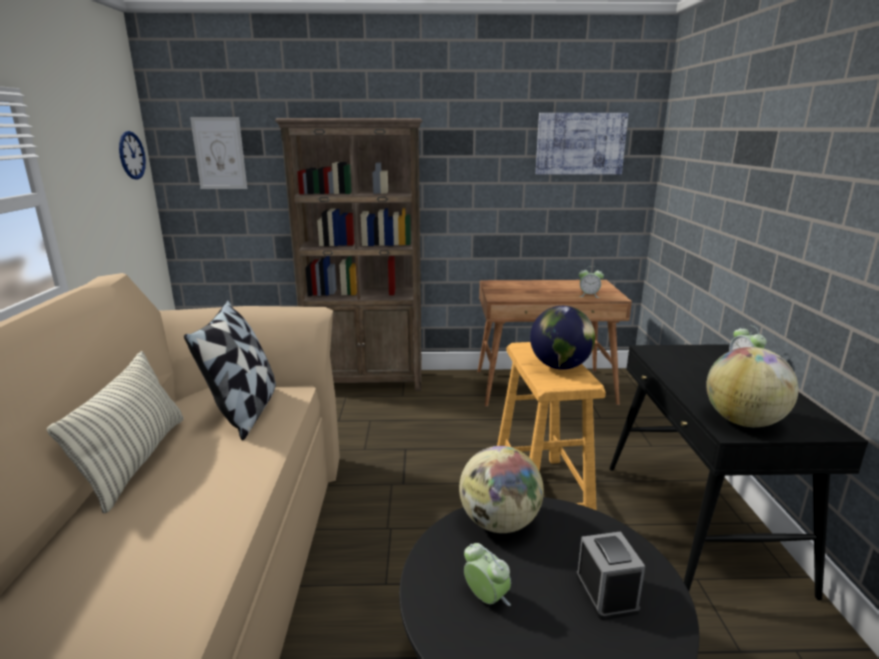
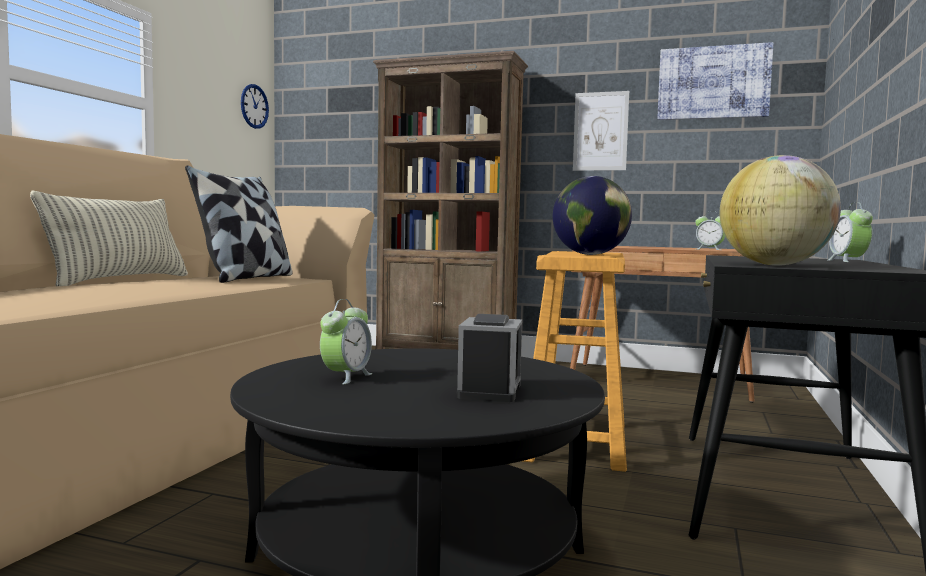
camera: 20 degrees right, 15 degrees down
(219, 153) = (333, 110): picture -> picture (600, 131)
(486, 598) = (346, 377): alarm clock -> alarm clock turned 45 degrees clockwise
(499, 523) = (427, 356): globe -> none

